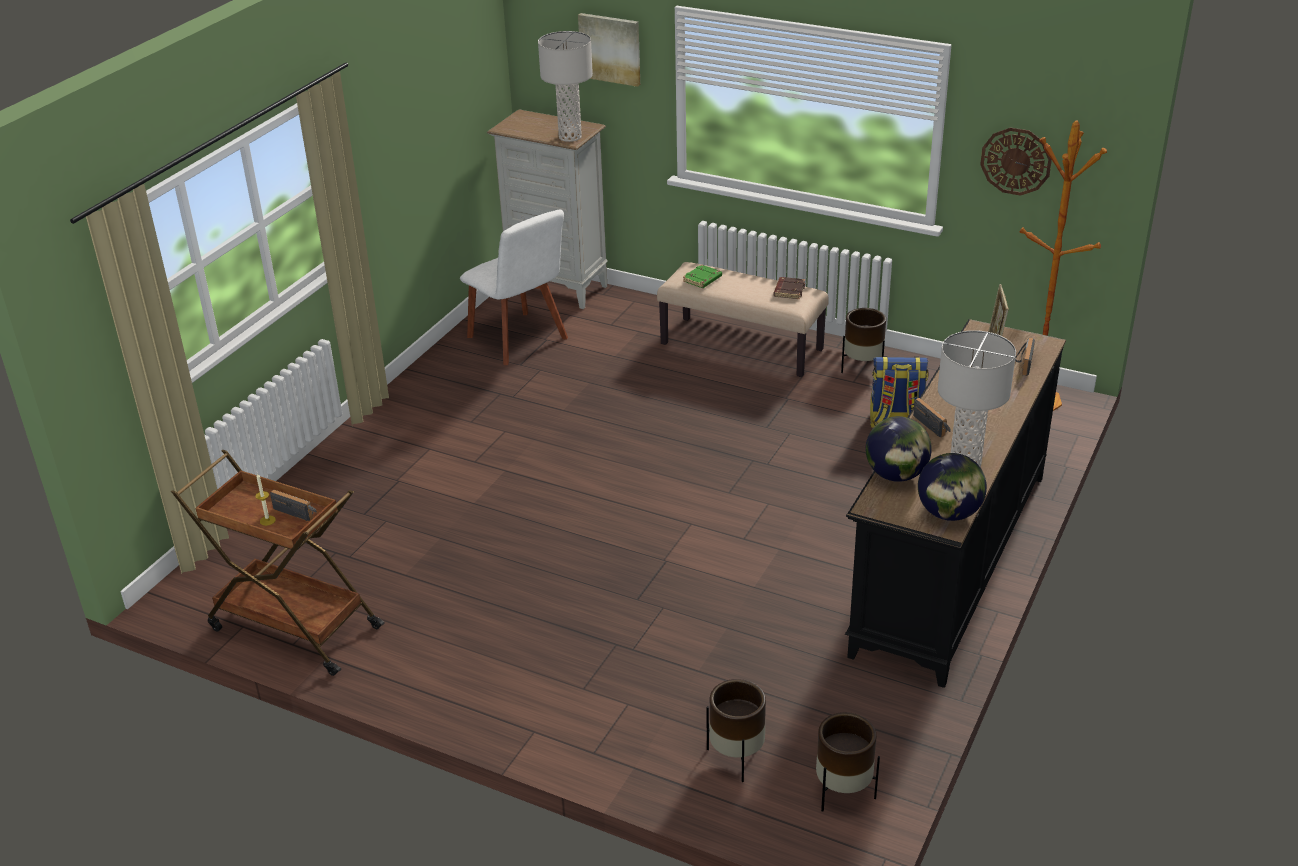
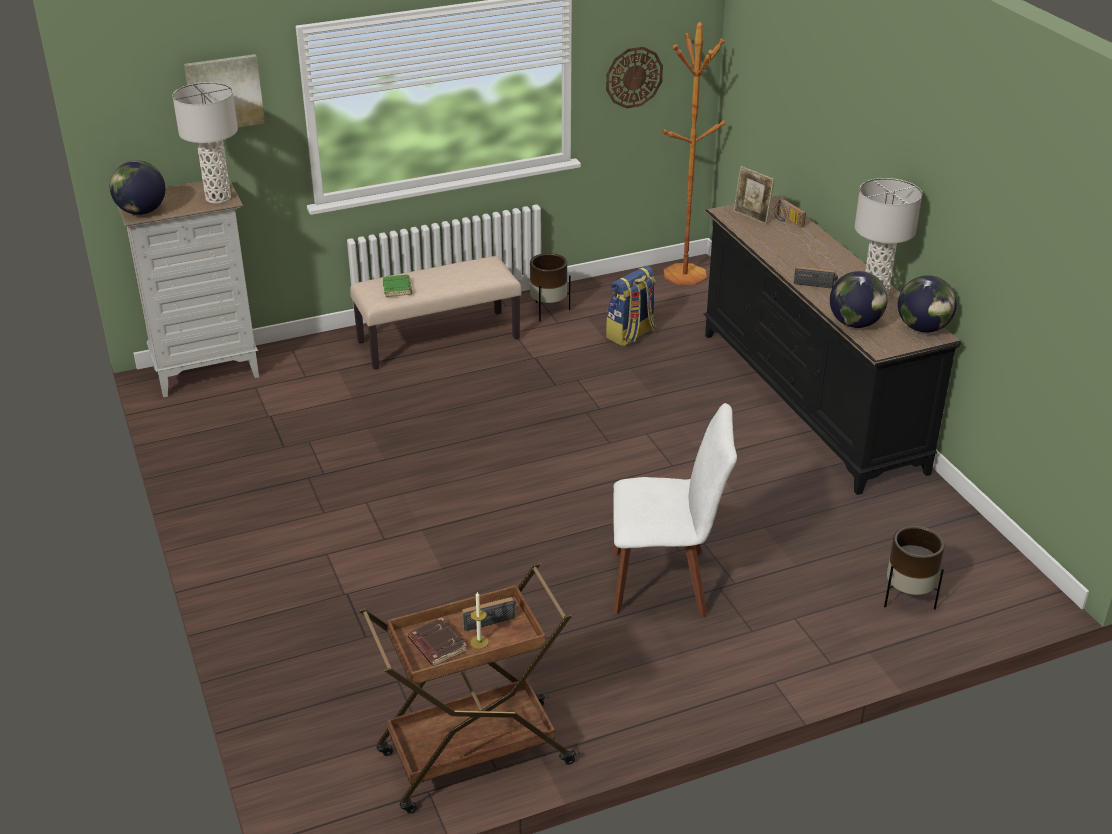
camera: 50 degrees left, 0 degrees up
(510, 126) = (141, 211): none -> globe
(520, 340) = (247, 428): white chair -> white chair (665, 582)
(788, 290) = (476, 266): brown book -> brown book (436, 645)
(843, 793) = (989, 571): brown planter -> none

